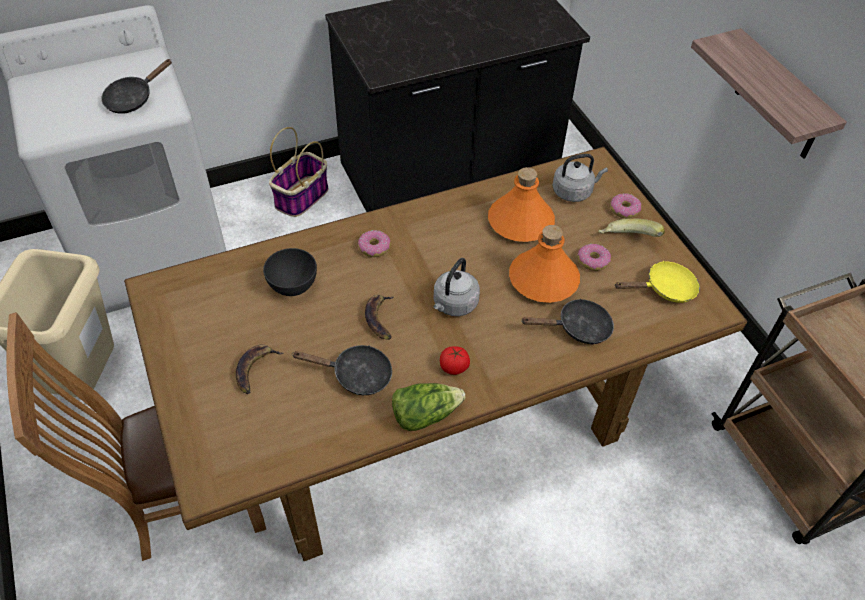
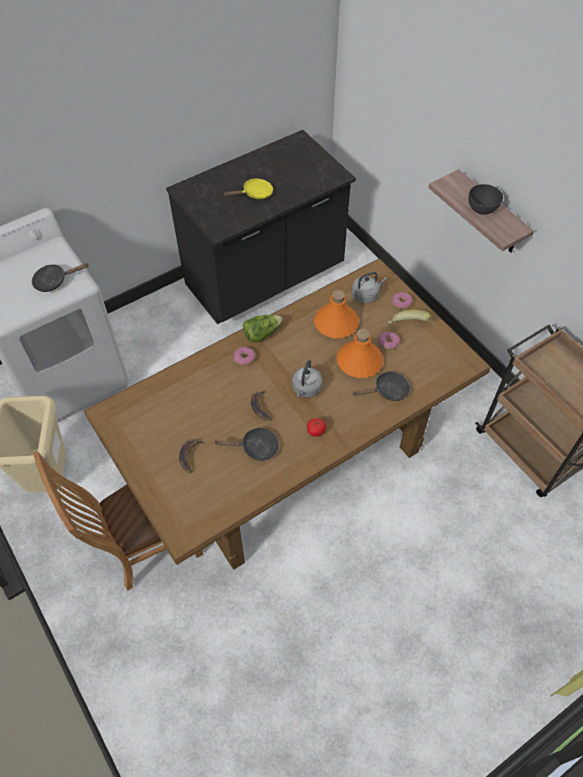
camera: 10 degrees left, 5 degrees up
(133, 99) = (54, 281): black frying pan -> black frying pan turned 45 degrees clockwise
(293, 285) = (198, 394): grey bowl -> grey bowl (481, 209)
(301, 198) = (164, 316): basket -> none
(425, 414) = (305, 465): lettuce -> lettuce (261, 333)
(665, 289) = (437, 354): yellow frying pan -> yellow frying pan (255, 194)

